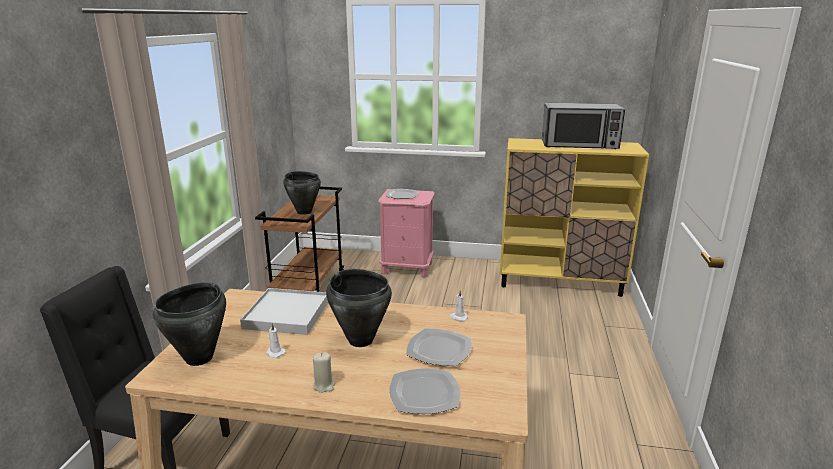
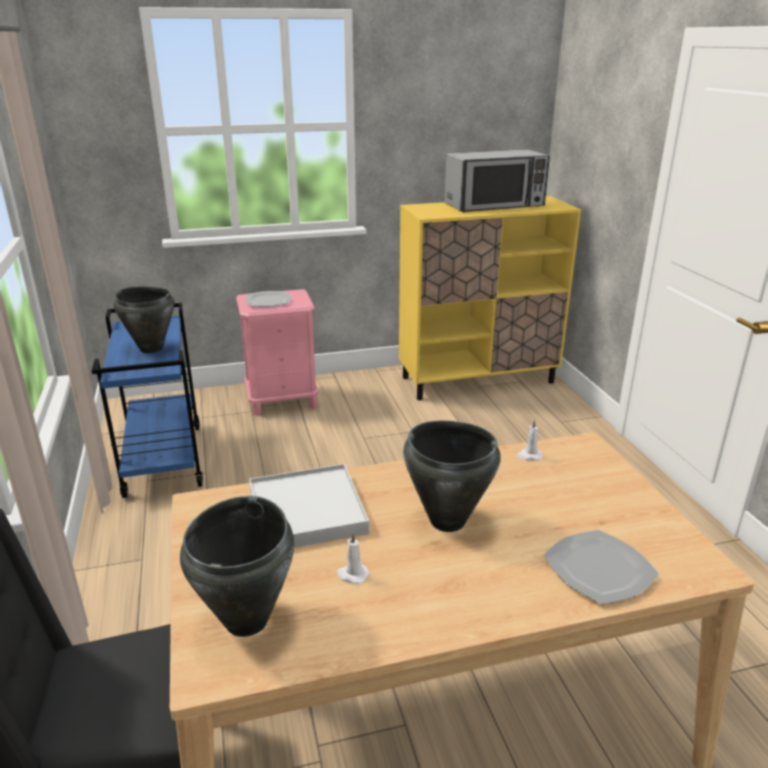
camera: 25 degrees left, 5 degrees up
(308, 288) = (163, 459): brown cart -> blue cart
(324, 385) = (470, 601): beige candle -> none
(439, 350) = (554, 505): plate -> none

